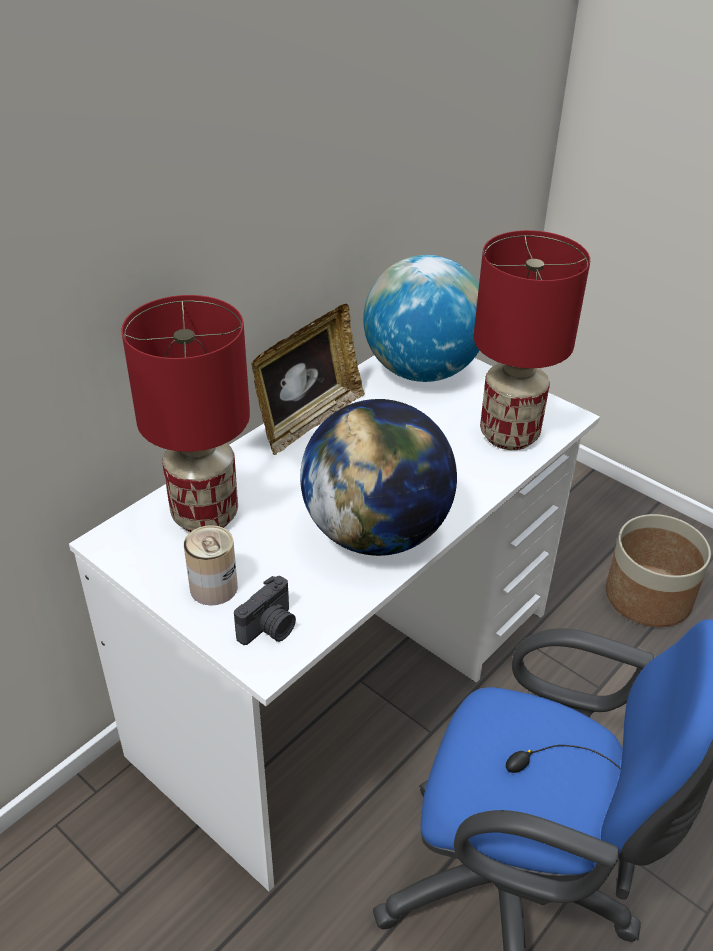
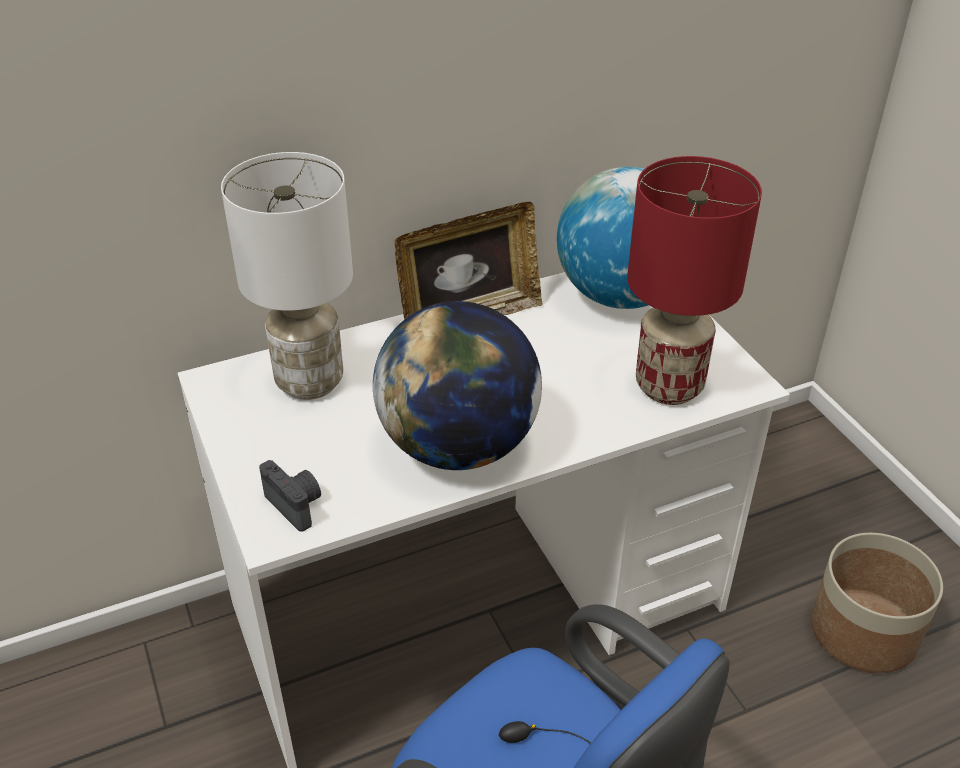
camera: 25 degrees right, 0 degrees up
(206, 516) = (310, 383): red table lamp -> white table lamp
(213, 587) = (272, 450): can -> none
(270, 628) = (296, 505): camera -> camera turned 105 degrees counterclockwise

